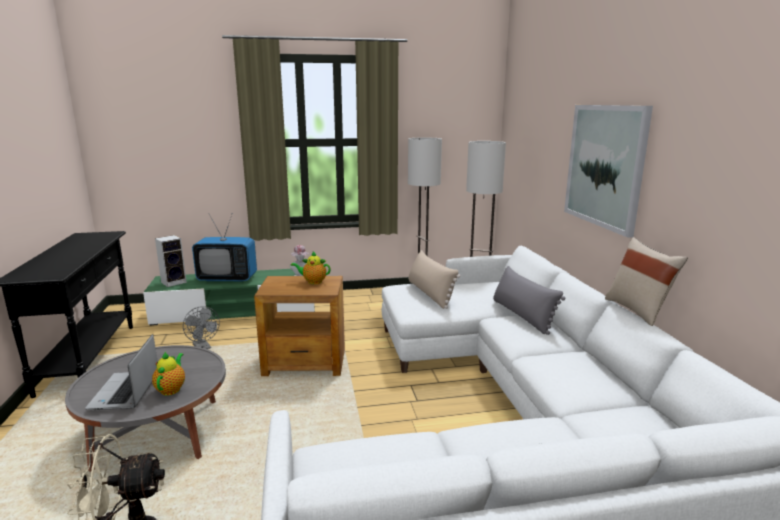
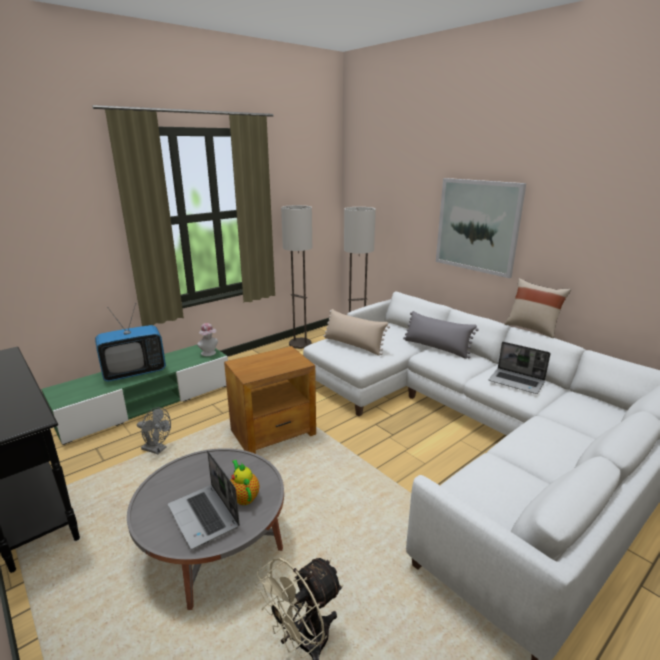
camera: 30 degrees left, 5 degrees up
(174, 282) = (76, 390): speaker -> none
(313, 282) = (275, 357): teapot -> none
(575, 373) = (517, 382): none -> laptop

